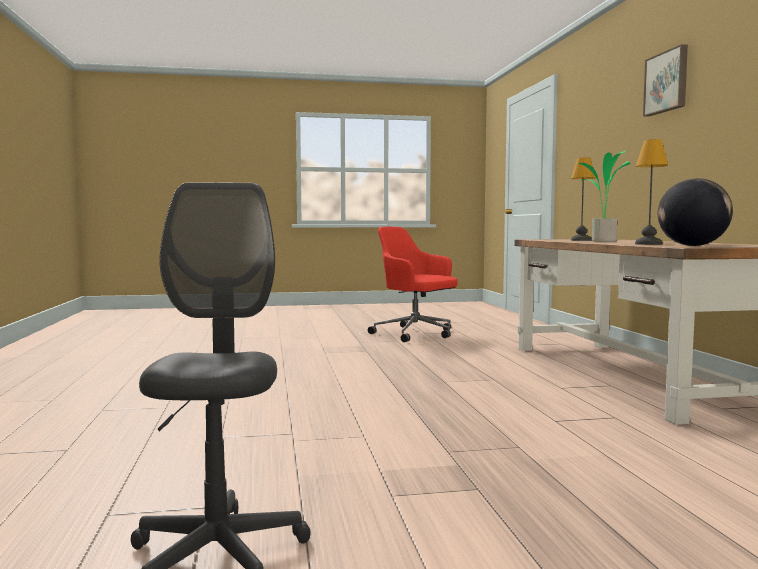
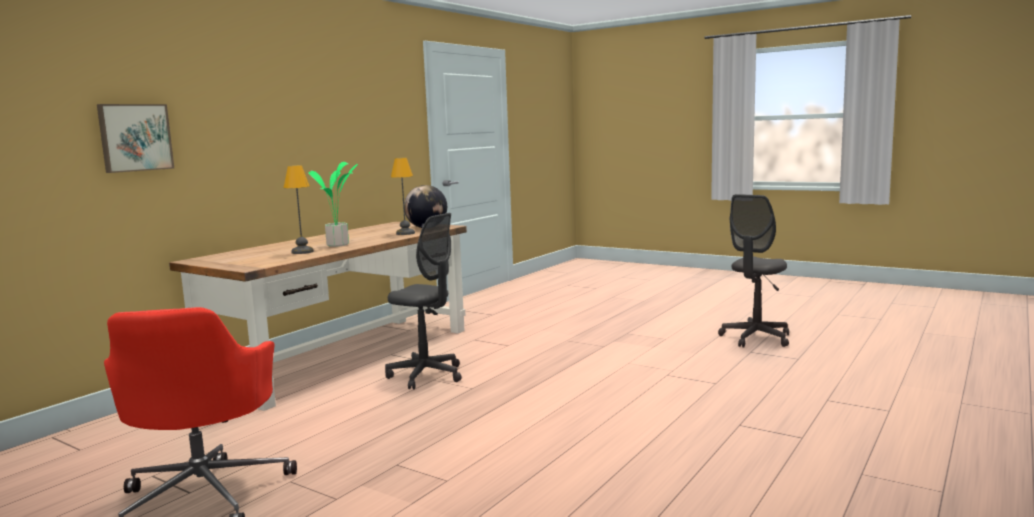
camera: 135 degrees left, 5 degrees up
(510, 380) = (426, 375): none -> grey office chair
(667, 82) = (238, 88): picture -> picture (135, 137)

